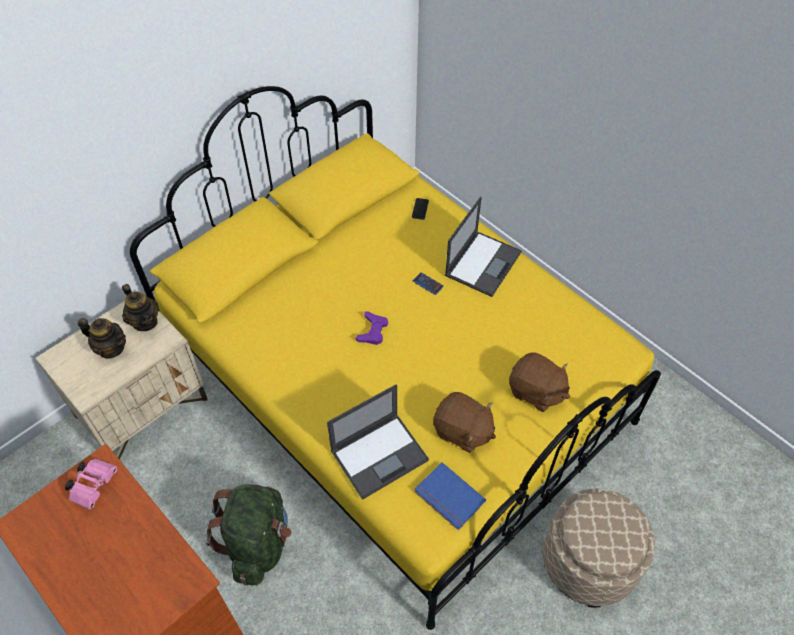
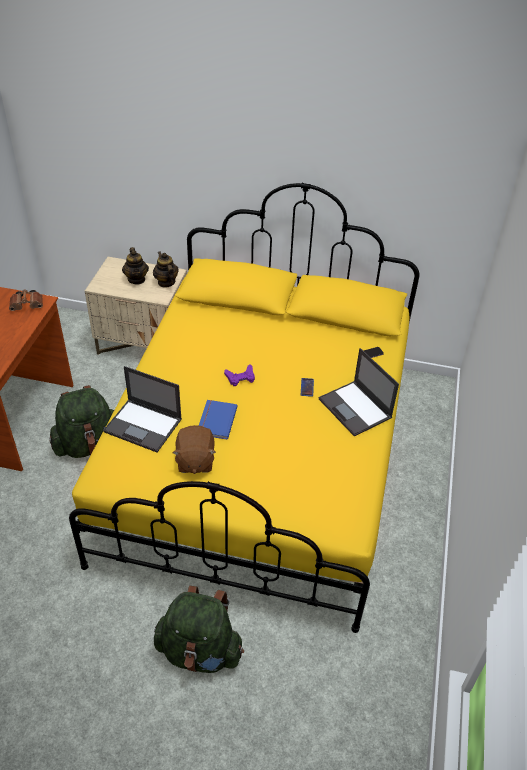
camera: 55 degrees right, 10 degrees down
(94, 484) = (28, 305): pink binoculars -> brown binoculars
(145, 322) = (166, 282): teapot -> teapot turned 135 degrees clockwise
(448, 498) = (134, 476): blue book -> blue book (215, 421)
(483, 263) = (355, 409): laptop -> laptop turned 60 degrees clockwise
(536, 391) = (263, 489): brown plush toy -> none
(588, 561) = (200, 651): beige ottoman -> green backpack

